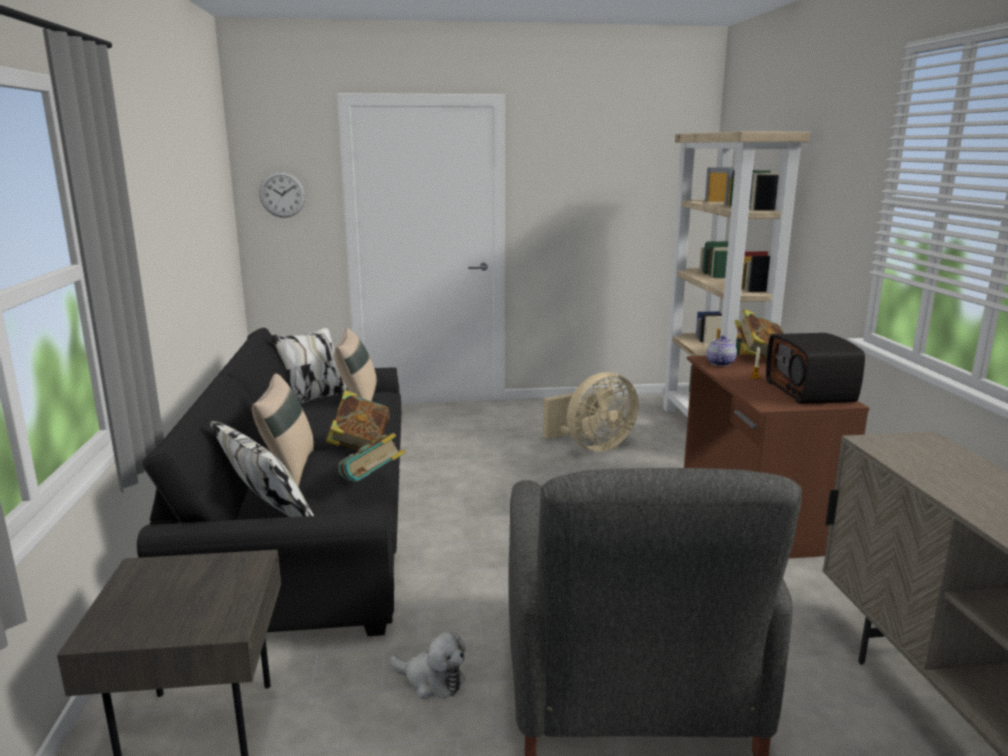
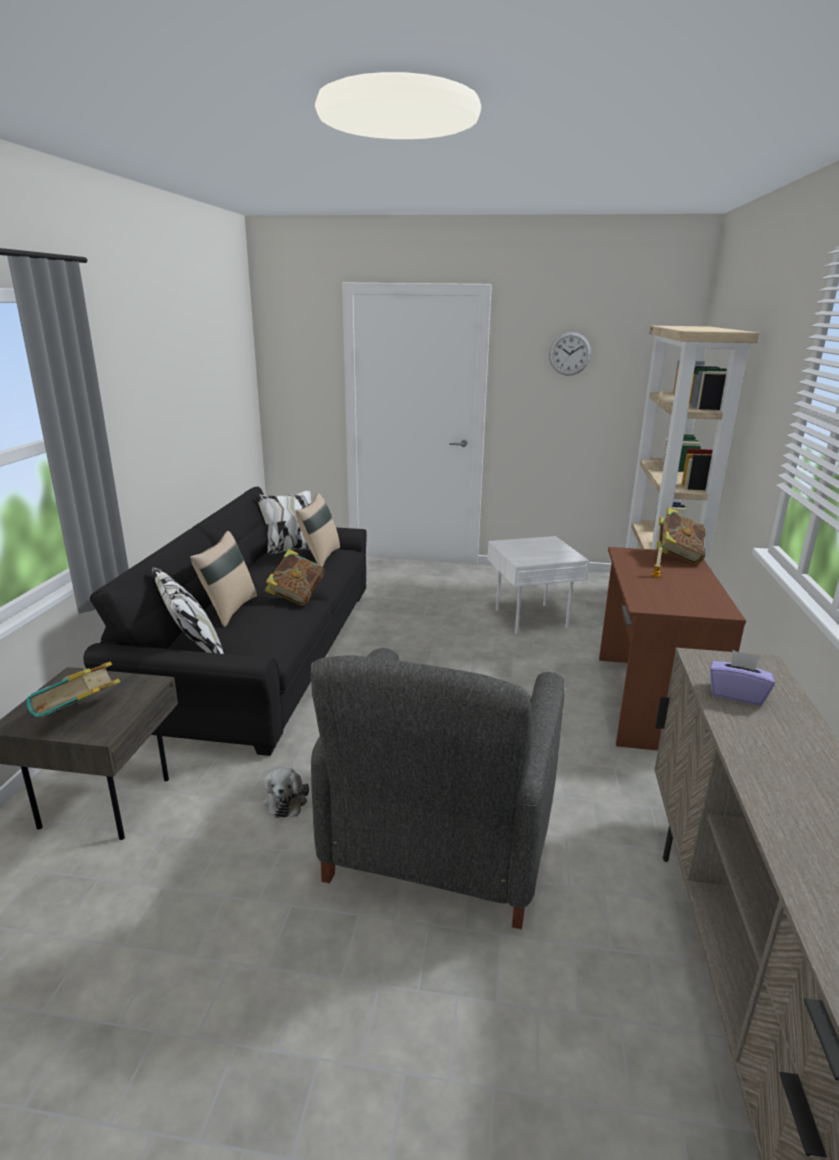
camera: 15 degrees right, 5 degrees up
(282, 194) = (295, 371): wall clock -> wall clock (569, 353)
(372, 484) = (282, 632): book -> book (80, 716)
(431, 680) = (286, 800): plush toy -> plush toy turned 45 degrees clockwise
(592, 446) = (532, 617): beige fan -> white side table
(719, 363) = (633, 557): teapot -> none
(811, 392) = (699, 597): radio -> none
(933, 468) = (736, 694): none -> purple tissue box

